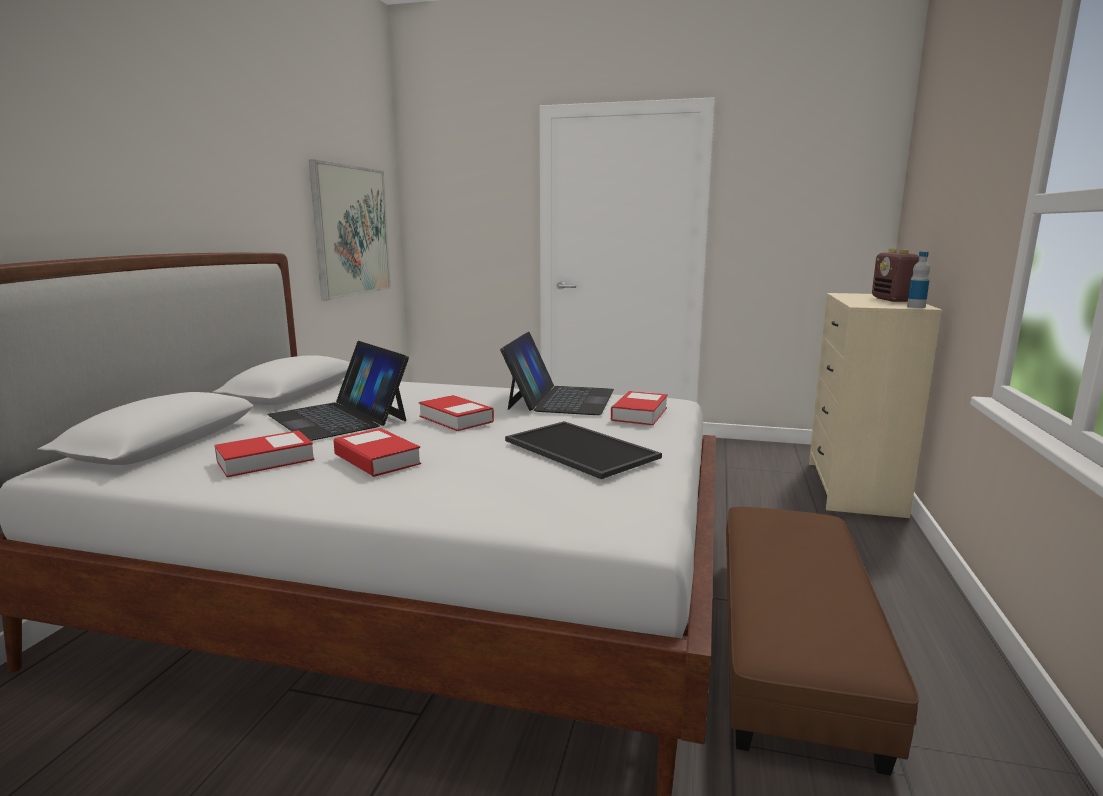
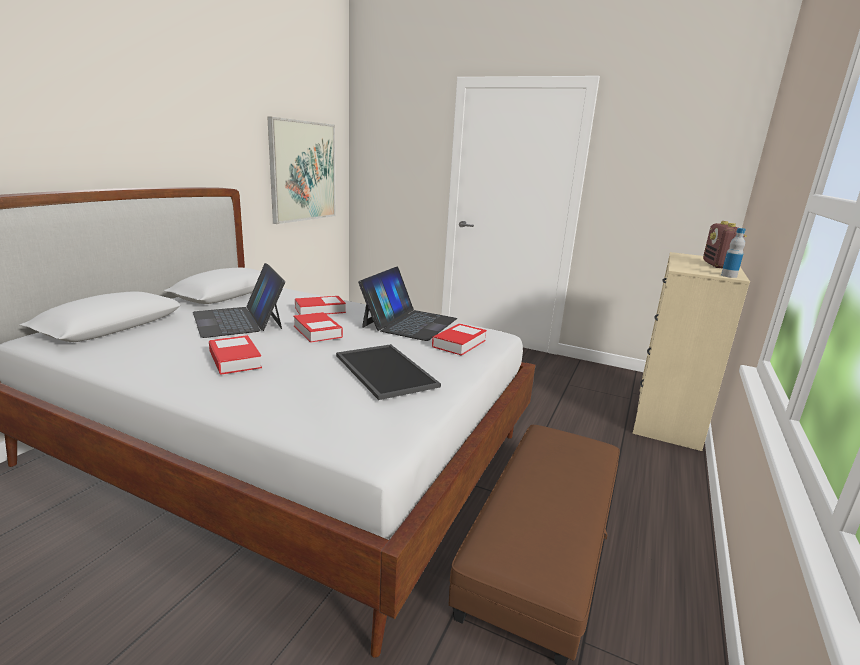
camera: 10 degrees right, 5 degrees up
(265, 460) = (162, 350): book -> book (320, 310)

